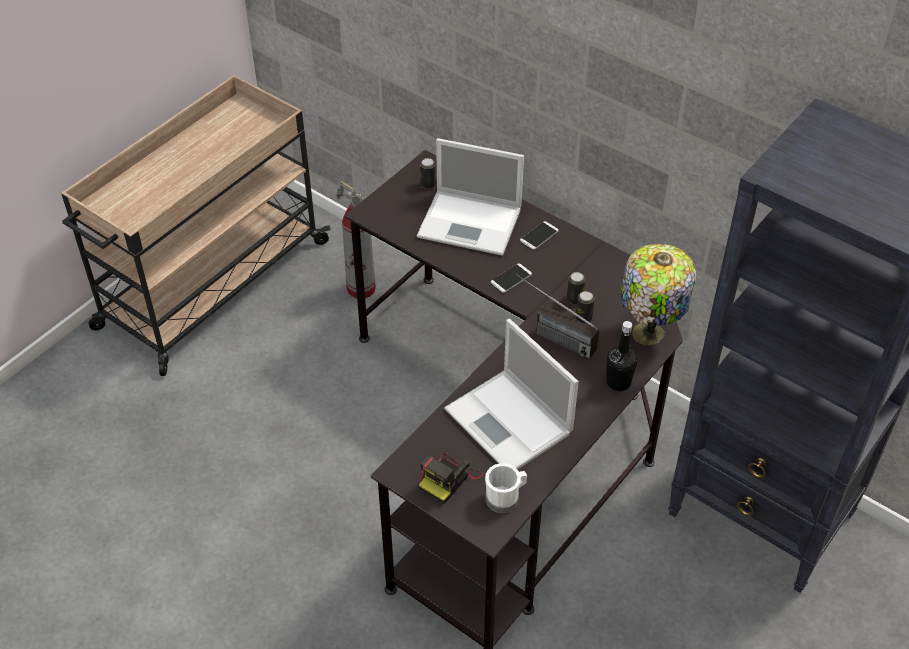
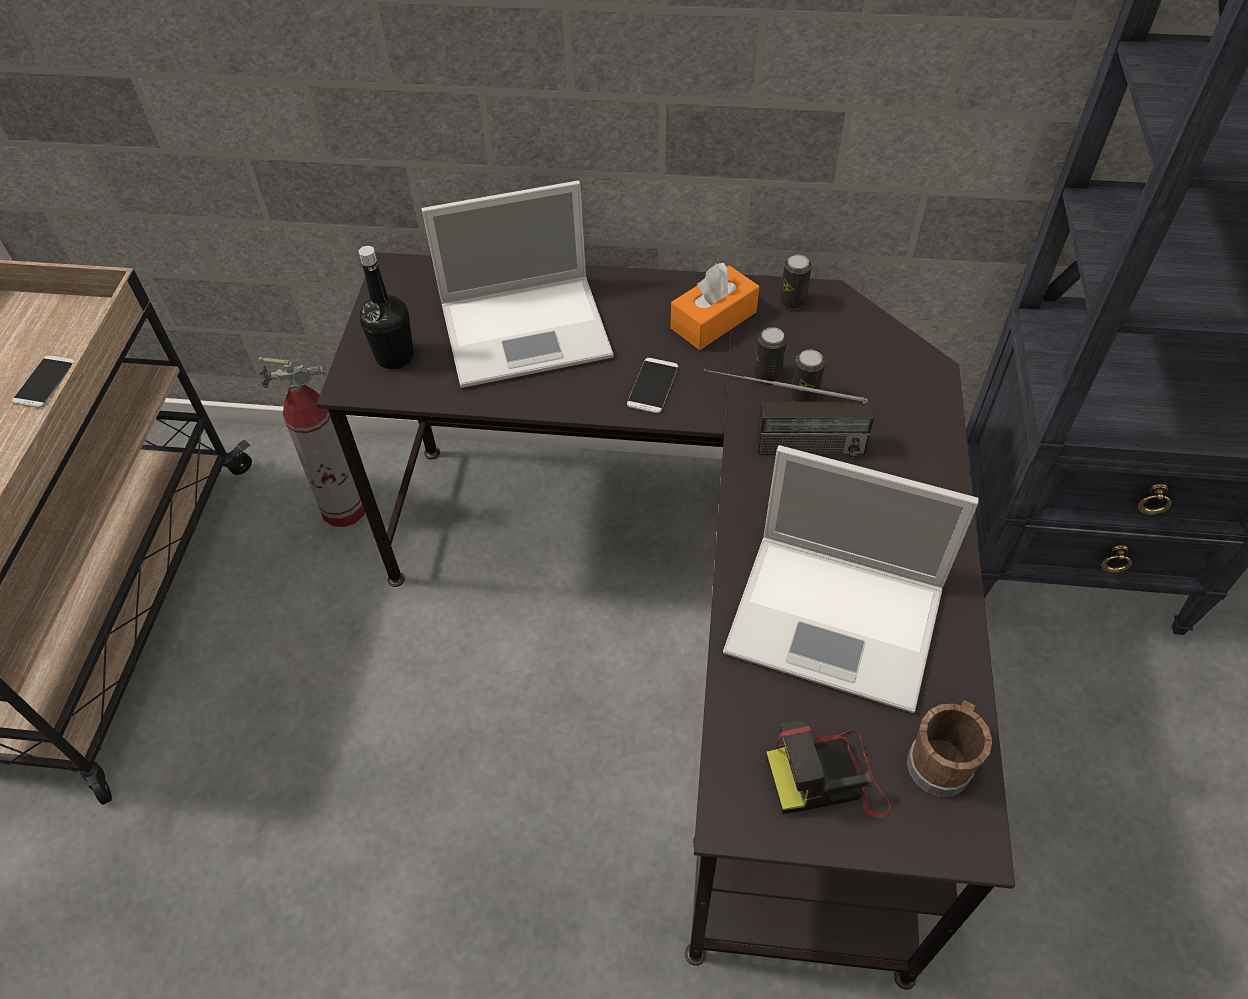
camera: 30 degrees left, 5 degrees up
(428, 184) = (418, 301): can -> can (792, 301)
(449, 479) = (828, 778): camera -> camera turned 75 degrees clockwise
(505, 498) = (941, 759): white mug -> brown mug
(539, 236) = (642, 305): phone -> phone (45, 382)
(570, 260) = (713, 320): none -> orange tissue box
(618, 382) = (933, 470): black bottle -> black bottle (395, 356)
(647, 335) = (910, 380): table lamp -> none

